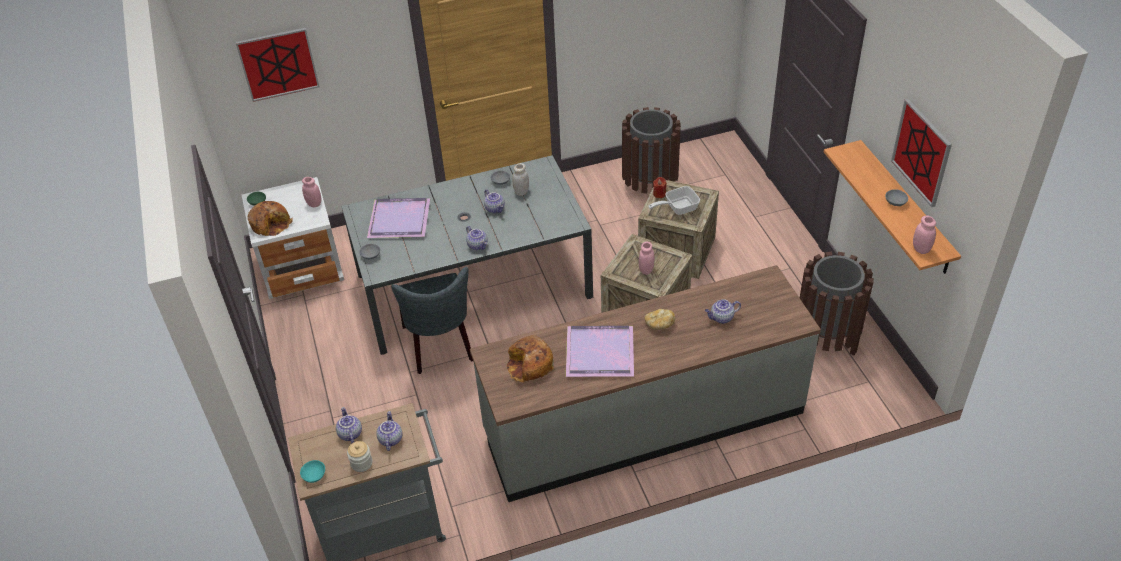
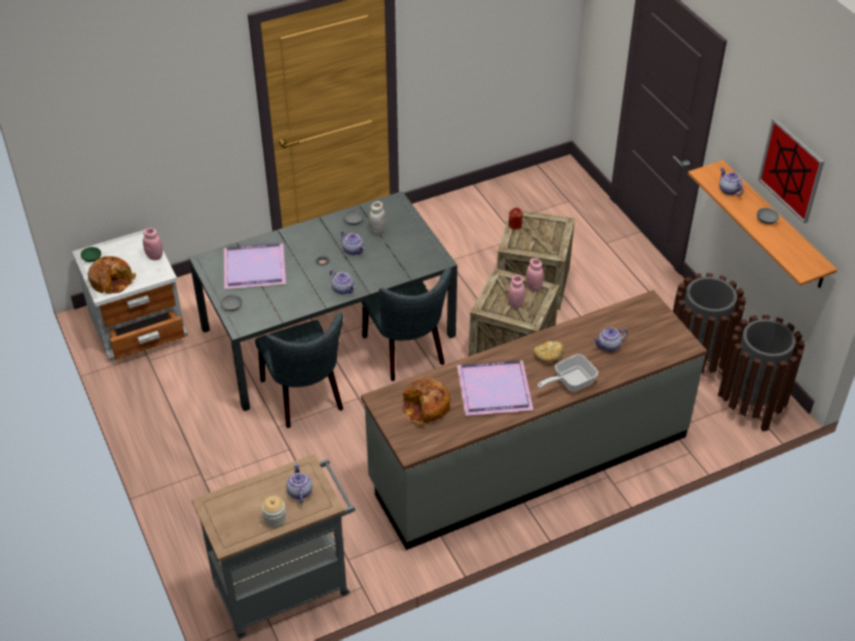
camera: 10 degrees left, 0 degrees up
(278, 64) = (116, 110): picture -> none
(315, 475) = (229, 535): turquoise bowl -> none
(349, 434) = (256, 490): teapot -> teapot (728, 190)
(544, 310) = (407, 353): none -> grey chair
(650, 188) = (494, 219): brown trash can -> brown trash can (750, 406)
(677, 208) = (536, 239): frying pan -> frying pan (570, 382)
(921, 249) = (798, 265): pink jar -> pink jar (533, 287)

